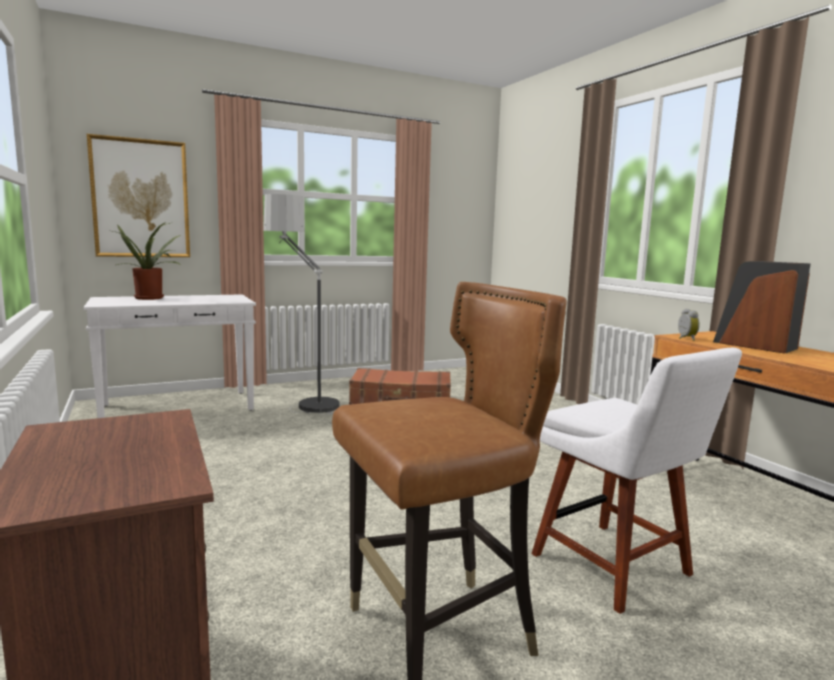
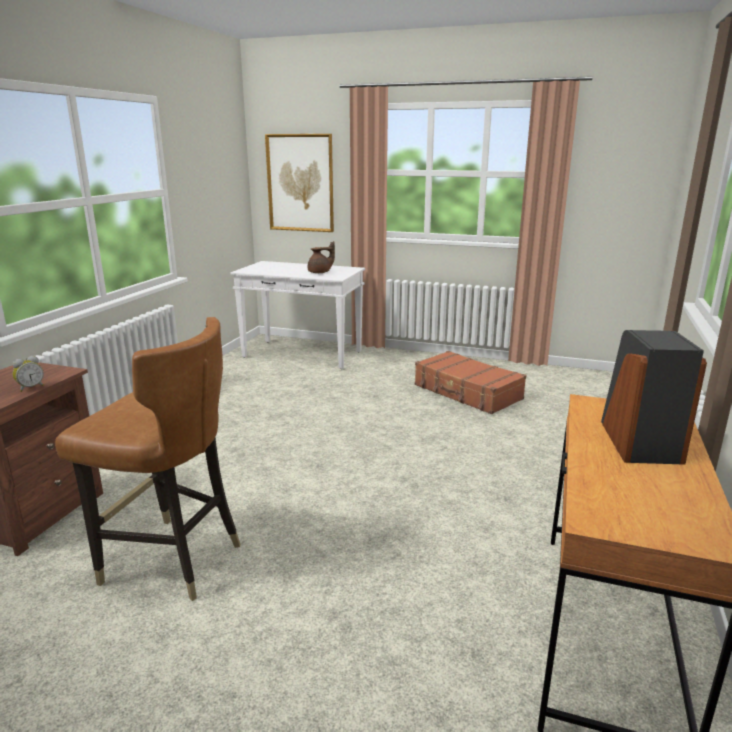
camera: 45 degrees right, 10 degrees up
(150, 298) = (290, 266): potted plant -> none
(208, 299) = (320, 272): none -> brown teapot
(301, 400) = (388, 370): floor lamp -> none
(617, 568) = (343, 593): white chair -> none
(685, 339) = (583, 408): alarm clock -> alarm clock (30, 388)

